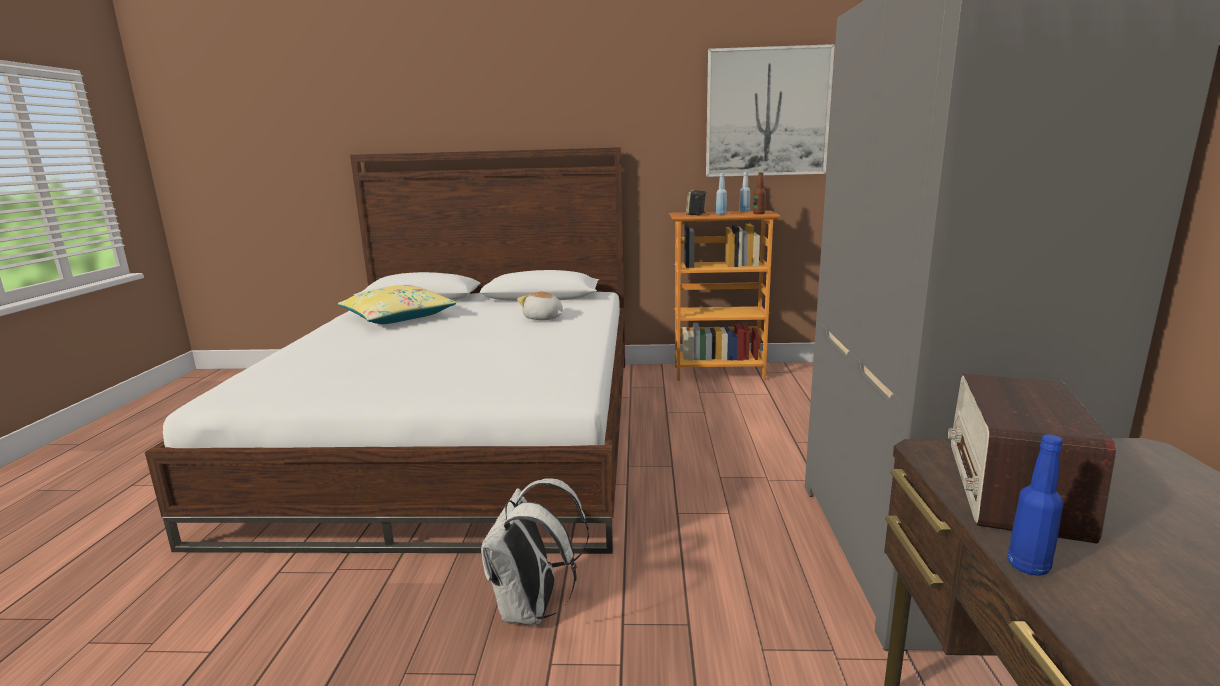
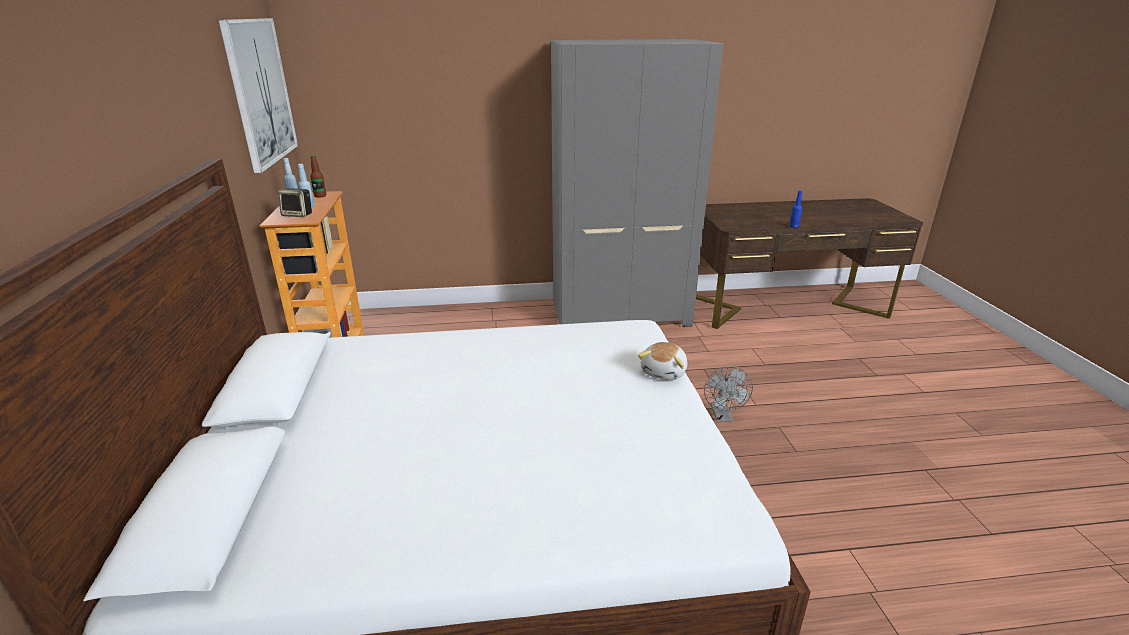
camera: 100 degrees left, 10 degrees up
(398, 317) = (359, 497): yellow pillow -> none
(532, 609) = (722, 417): white backpack -> grey fan
(543, 318) = (408, 367): plush toy -> plush toy (664, 372)
(1013, 489) = (750, 222): radio -> none

